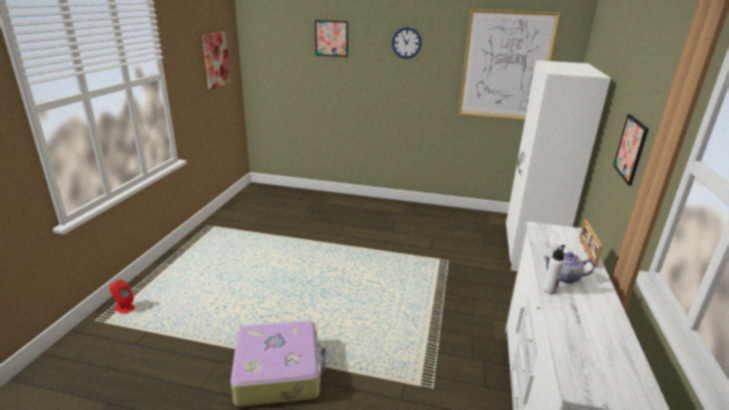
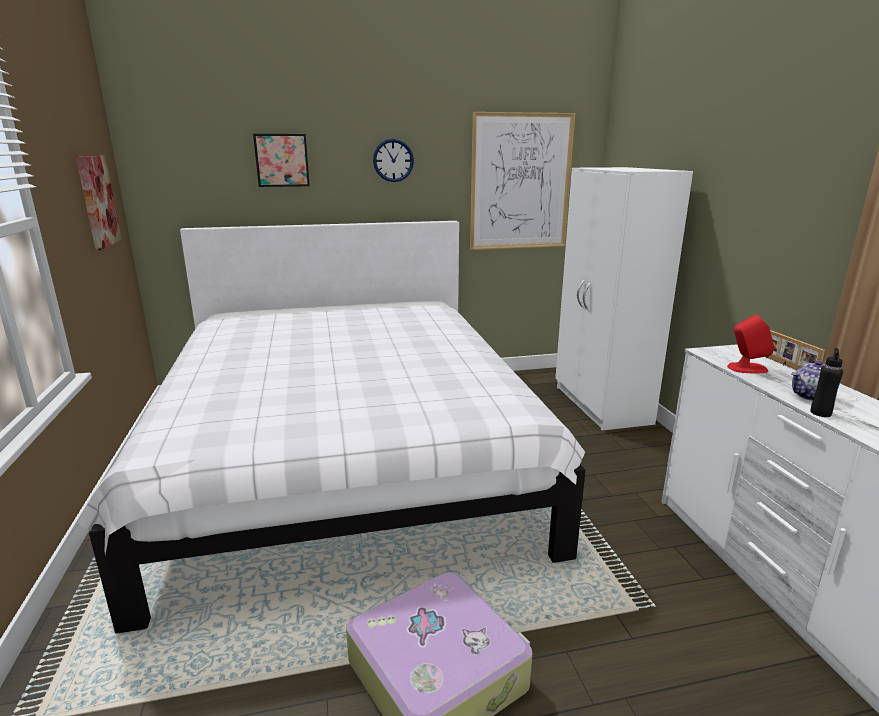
camera: 25 degrees left, 5 degrees down
(124, 308) = (61, 677): red speaker -> red speaker (746, 368)
(321, 243) = (345, 461): none -> white bed
(549, 290) = (820, 413): white bottle -> black bottle
(631, 149) = (768, 240): picture -> none

